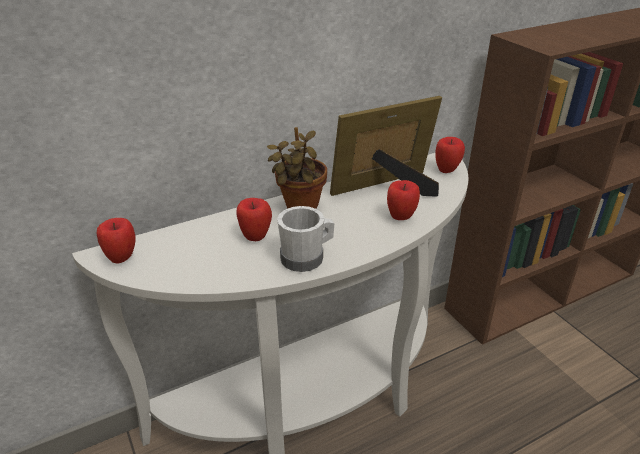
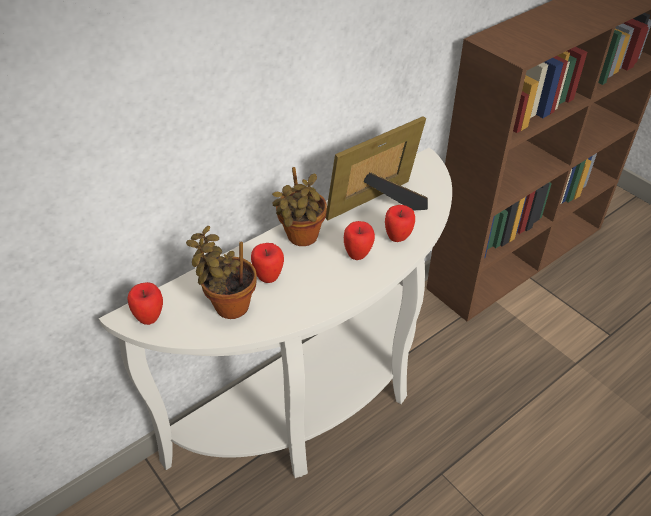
camera: 10 degrees left, 10 degrees up
(205, 256) = (228, 305): none -> potted plant
(306, 257) = (322, 294): white mug -> none
(447, 170) = (430, 176): apple -> apple (358, 255)

